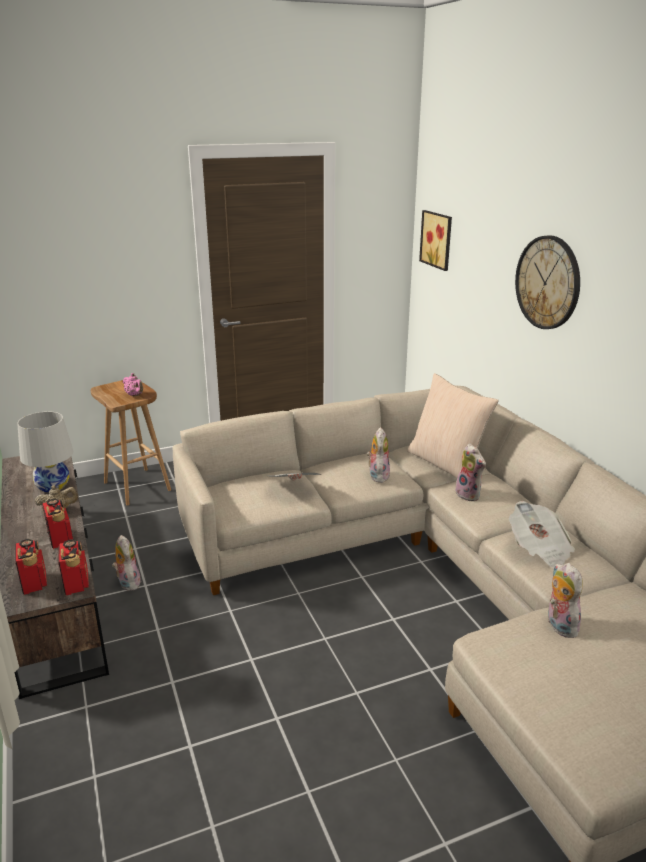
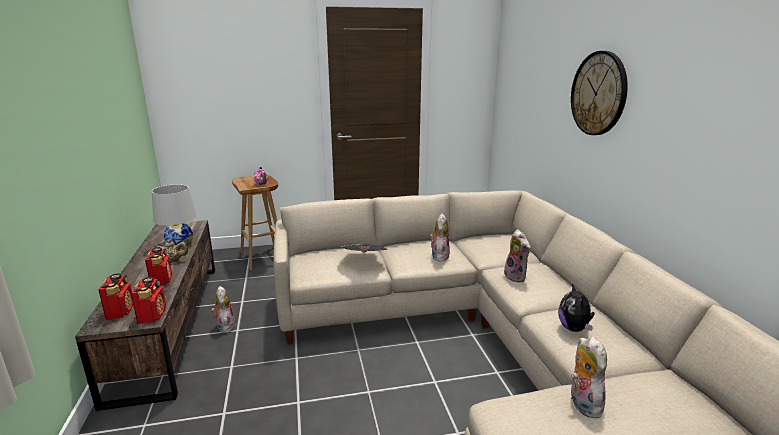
camera: 10 degrees right, 5 degrees down
(438, 239) = (512, 75): picture -> none
(446, 464) = (502, 252): beige pillow -> none
(539, 550) = (574, 328): newspaper -> plush toy

